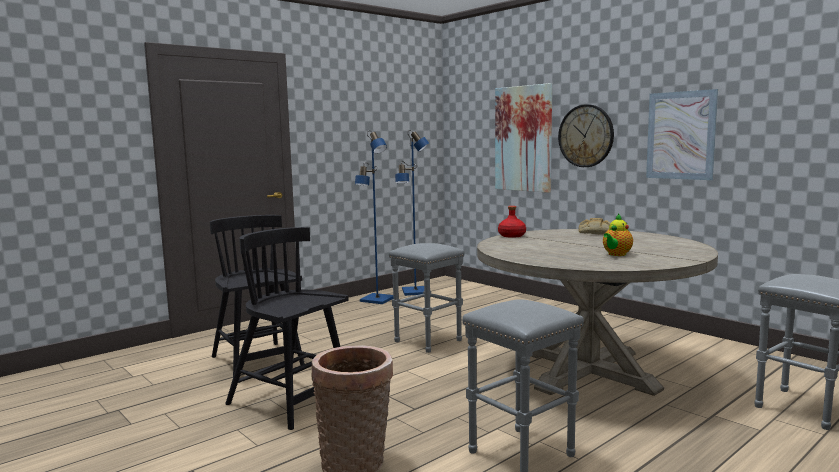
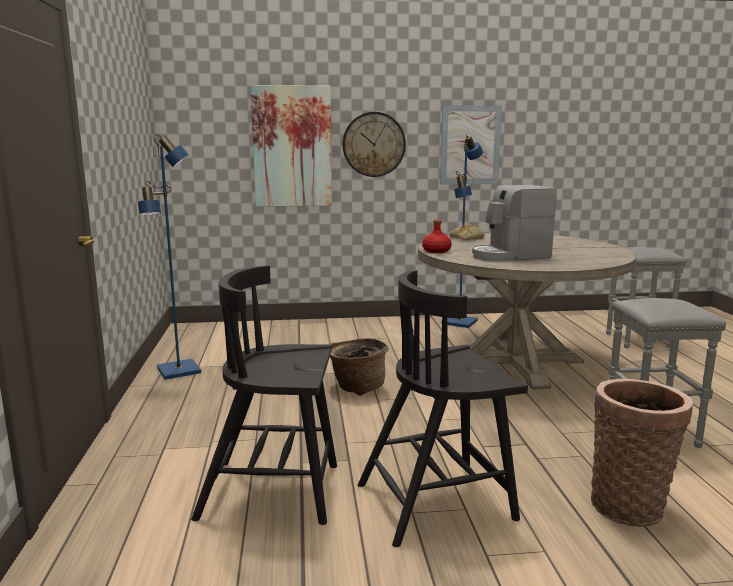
camera: 55 degrees left, 5 degrees up
(415, 291) = (194, 348): blue floor lamp -> blue floor lamp (459, 322)
(428, 340) = (357, 388): grey stool -> basket
(543, 247) = (509, 256): none -> coffee machine
(616, 254) = (570, 252): teapot -> none

